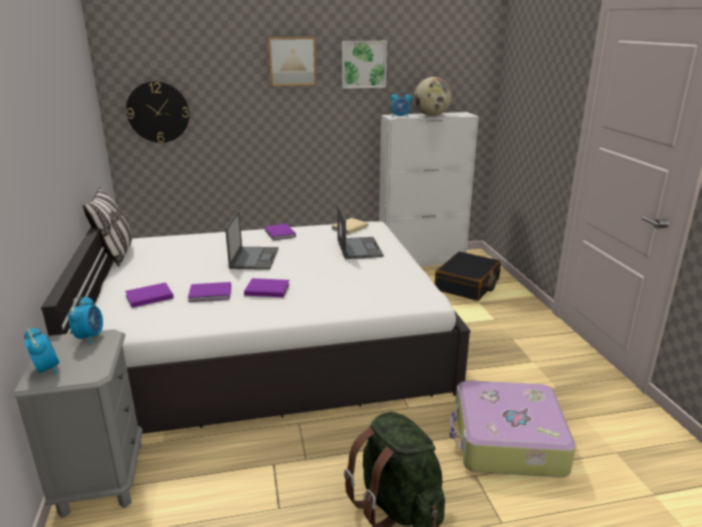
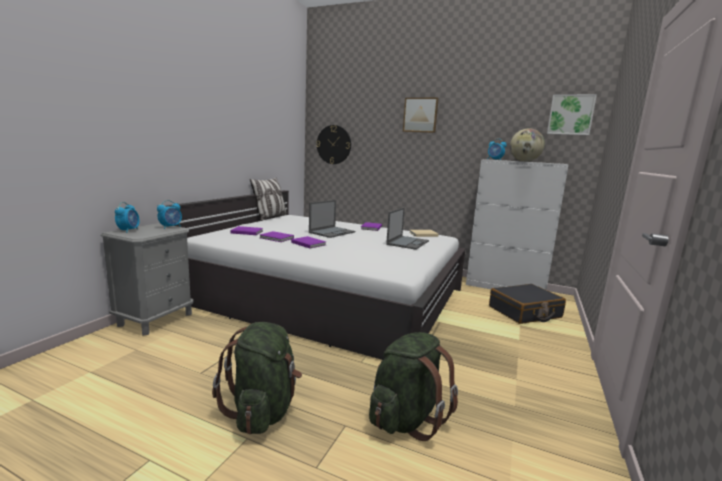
camera: 35 degrees right, 10 degrees down
(363, 64) = (474, 119): picture -> picture (570, 115)
(507, 441) = (406, 418): suitcase -> green backpack

